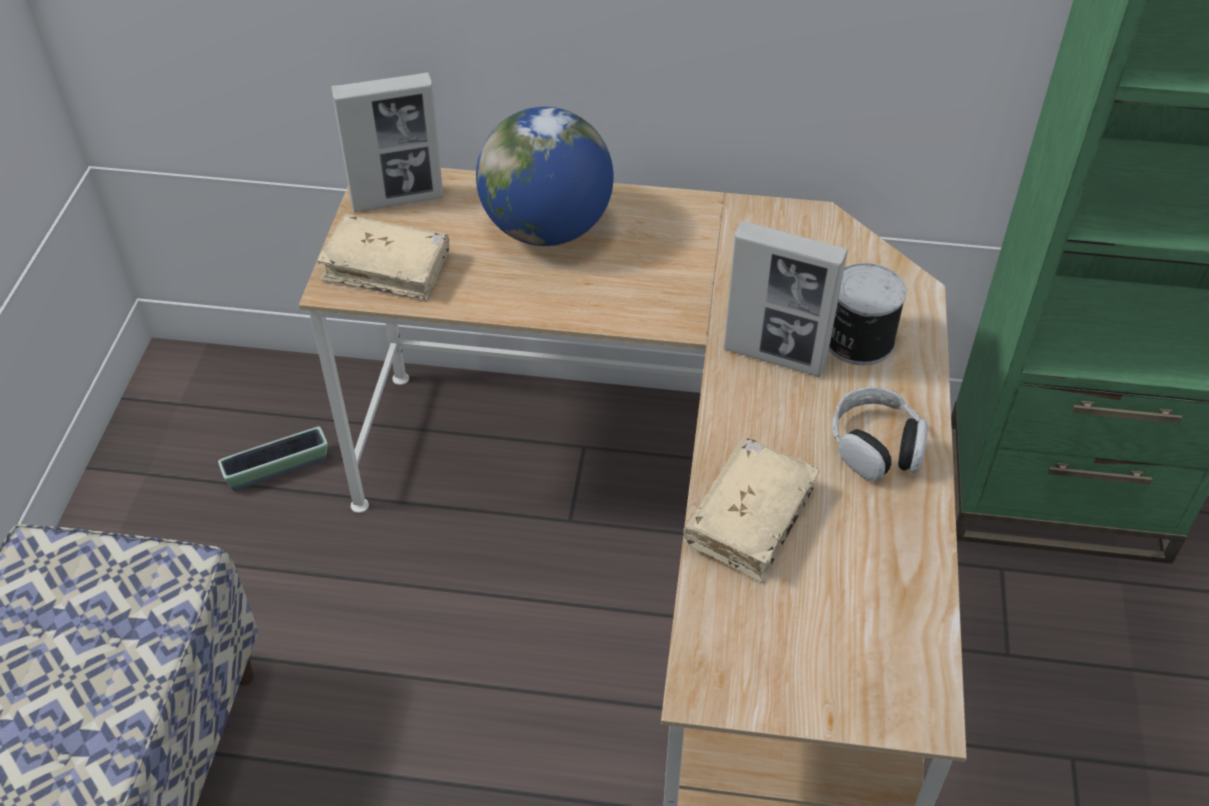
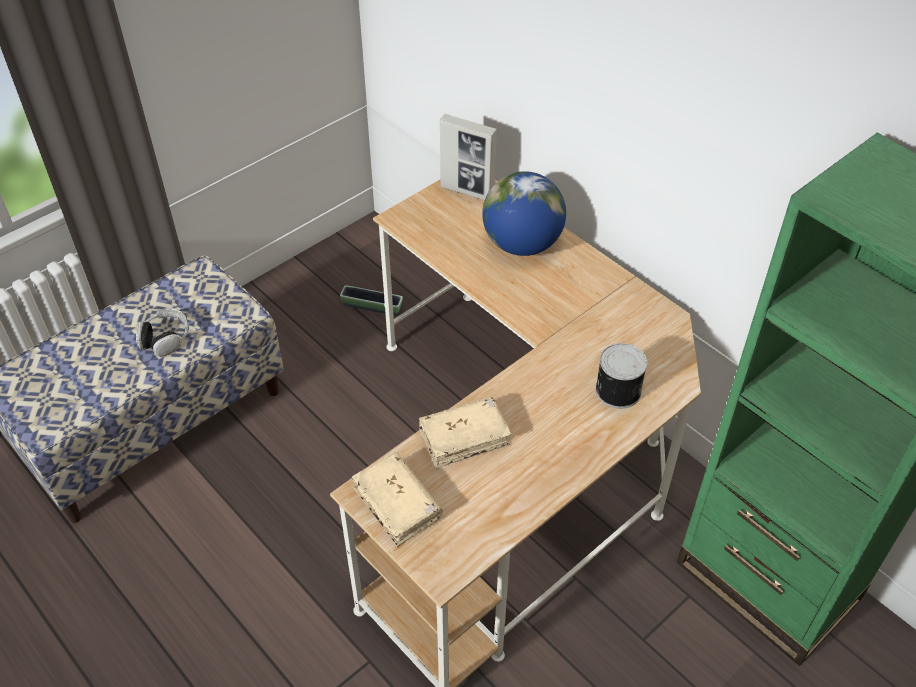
camera: 40 degrees right, 0 degrees up
(387, 268) = (428, 222): beige book -> beige book (397, 504)
(774, 356) = (564, 372): picture frame -> none
(876, 446) = (564, 446): headphones -> headphones (165, 338)

